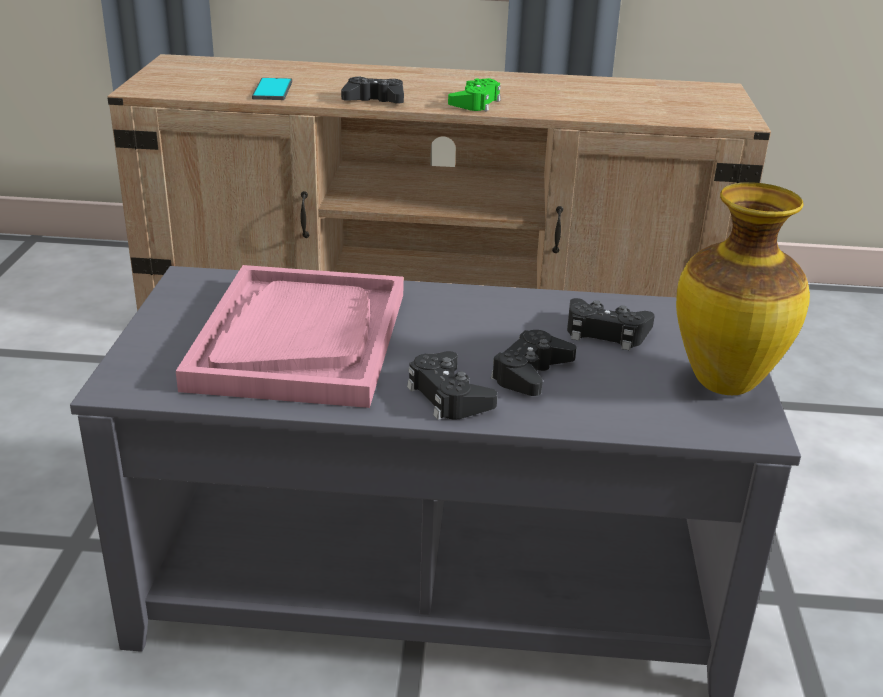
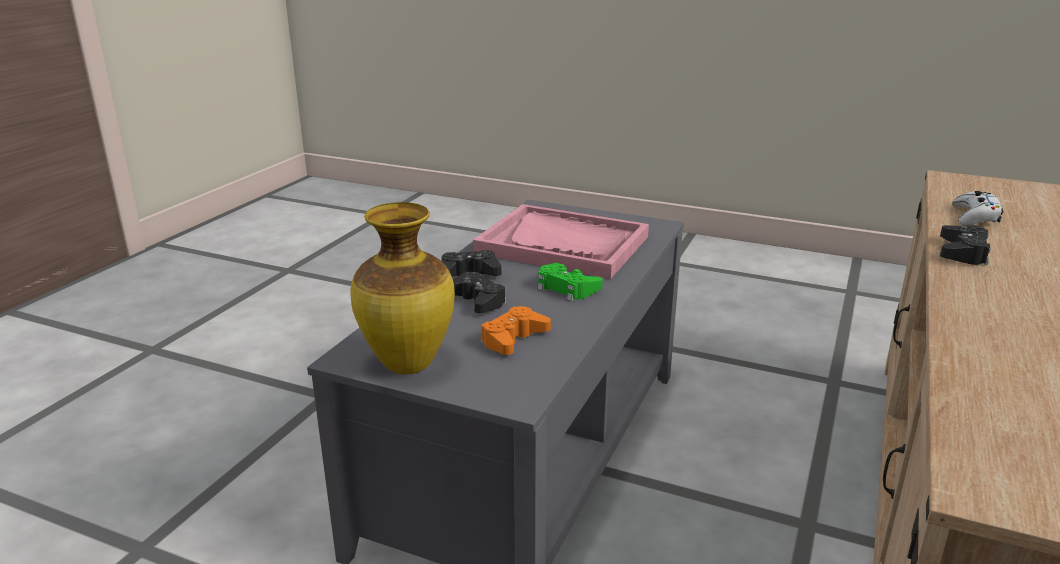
camera: 110 degrees right, 5 degrees down
(272, 90) = (975, 217): phone -> white game controller
(475, 103) = (979, 299): green game controller -> green game controller (566, 288)
(605, 332) = (513, 339): black game controller -> orange game controller

